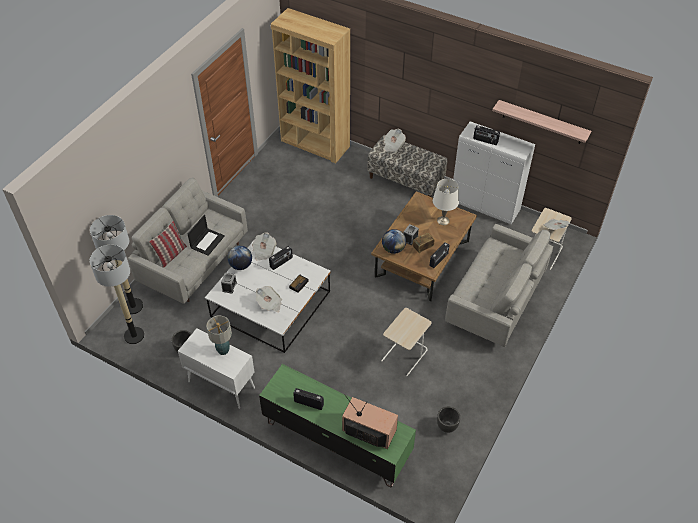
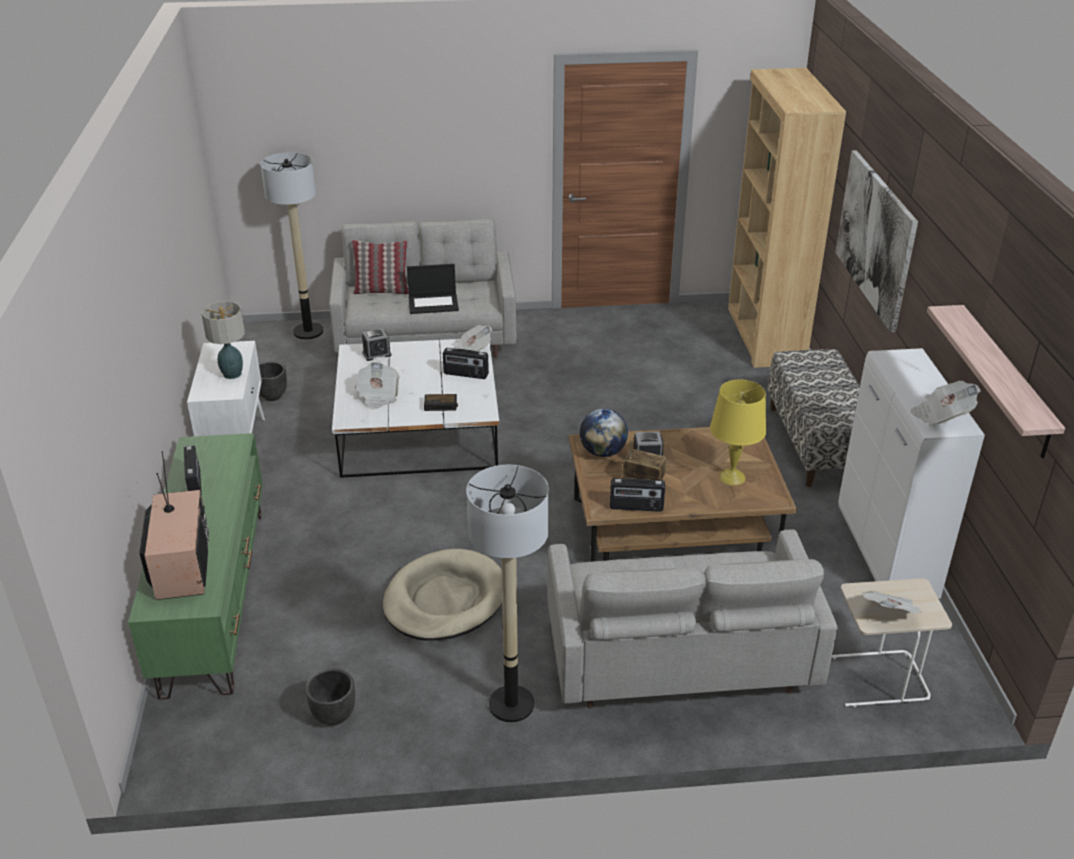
camera: 55 degrees right, 15 degrees down
(134, 336) = (262, 352): floor lamp -> floor lamp (511, 704)
(241, 265) = (424, 347): globe -> none
(393, 145) = (826, 365): newspaper -> newspaper (941, 416)
(402, 81) = (875, 238): none -> picture
(405, 356) = (444, 600): beige side table -> beige dog bed
(443, 220) = (731, 477): white table lamp -> yellow table lamp
(485, 141) = (900, 379): radio -> none

